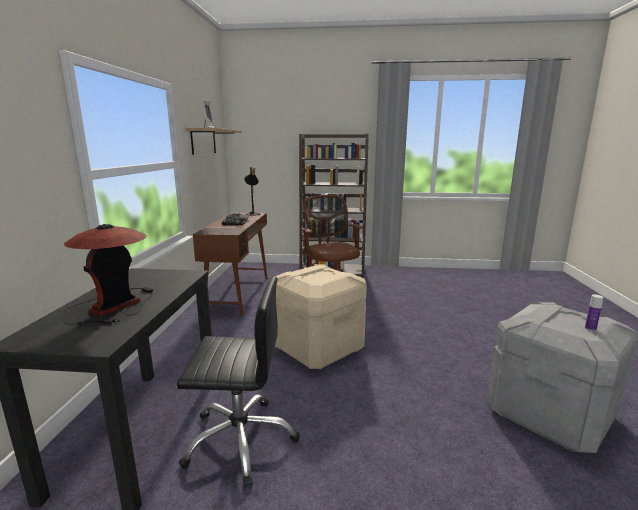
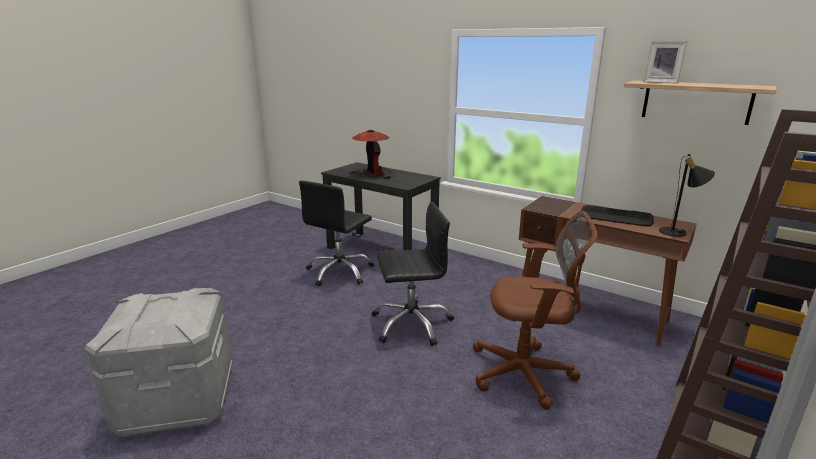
camera: 120 degrees right, 5 degrees up
(318, 347) = (411, 324): beige storage box -> black office chair
(590, 329) = (137, 305): bottle -> none

